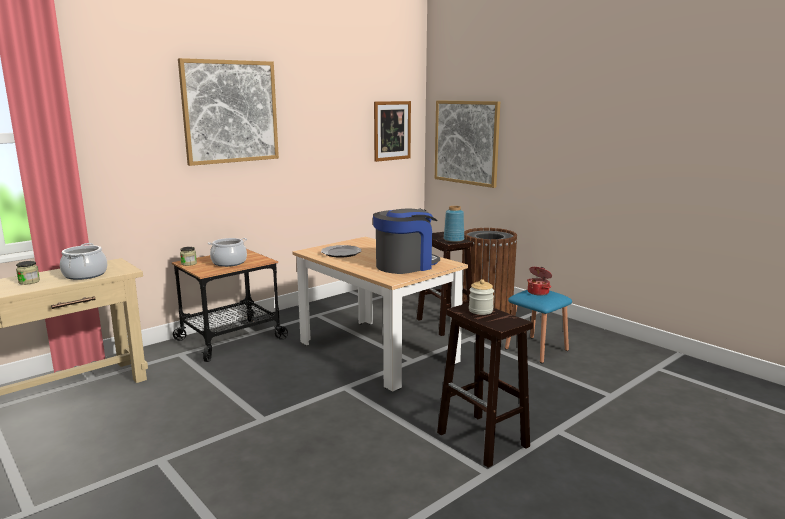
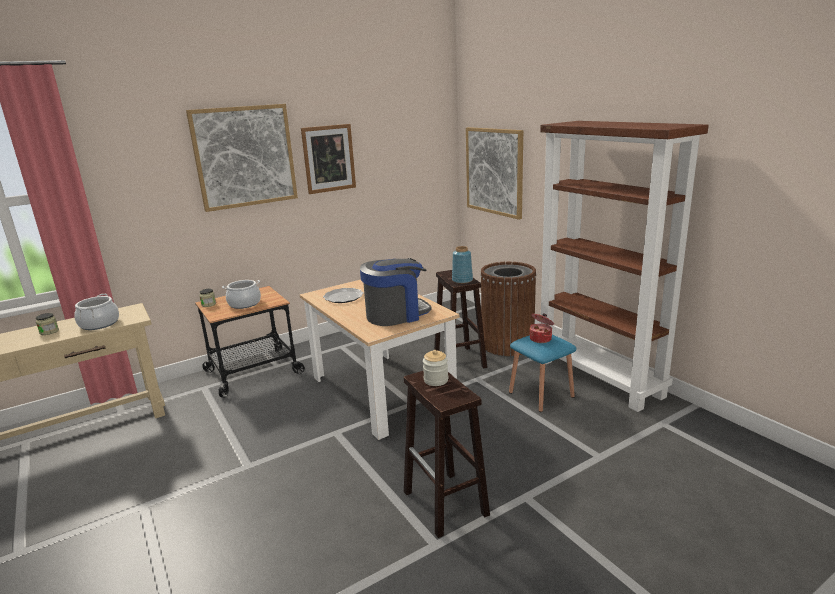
camera: 10 degrees right, 5 degrees up
(392, 130) = (420, 161): picture -> picture (329, 158)
(585, 334) = (600, 378): none -> brown bookcase

